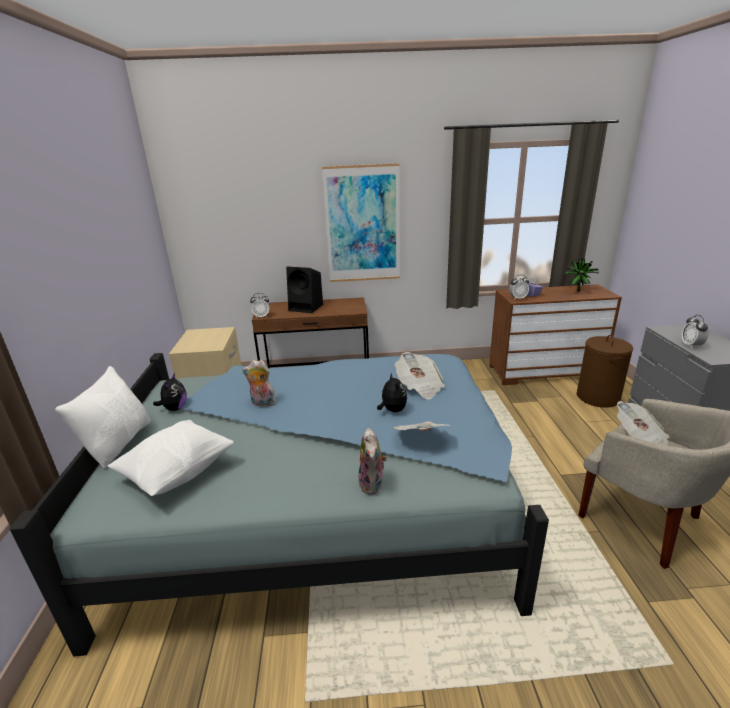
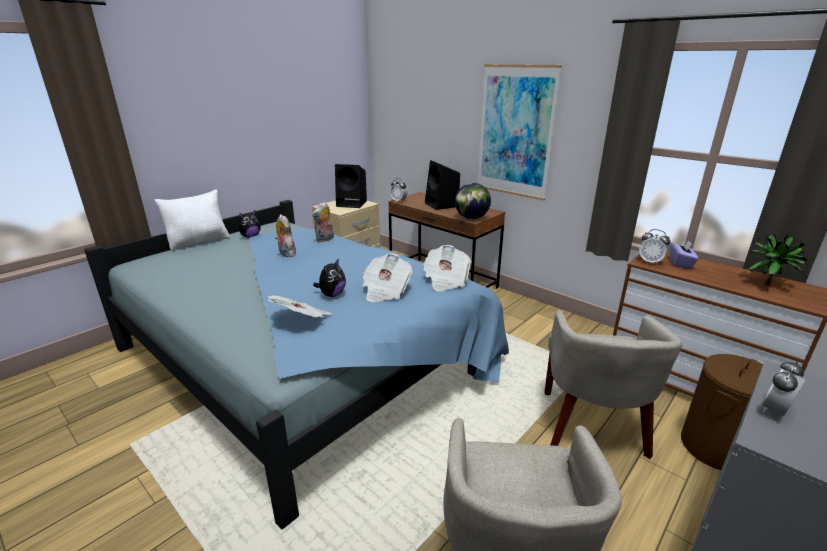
camera: 45 degrees right, 0 degrees up
(178, 472) = (184, 267): white pillow -> none
(209, 335) = (352, 204): none -> black speaker
(354, 310) = (471, 218): none -> globe
(373, 484) = (226, 327): plush toy -> plush toy (325, 239)
(548, 421) = (591, 427): none -> beige armchair
(640, 439) = (528, 466): newspaper -> newspaper (445, 280)

